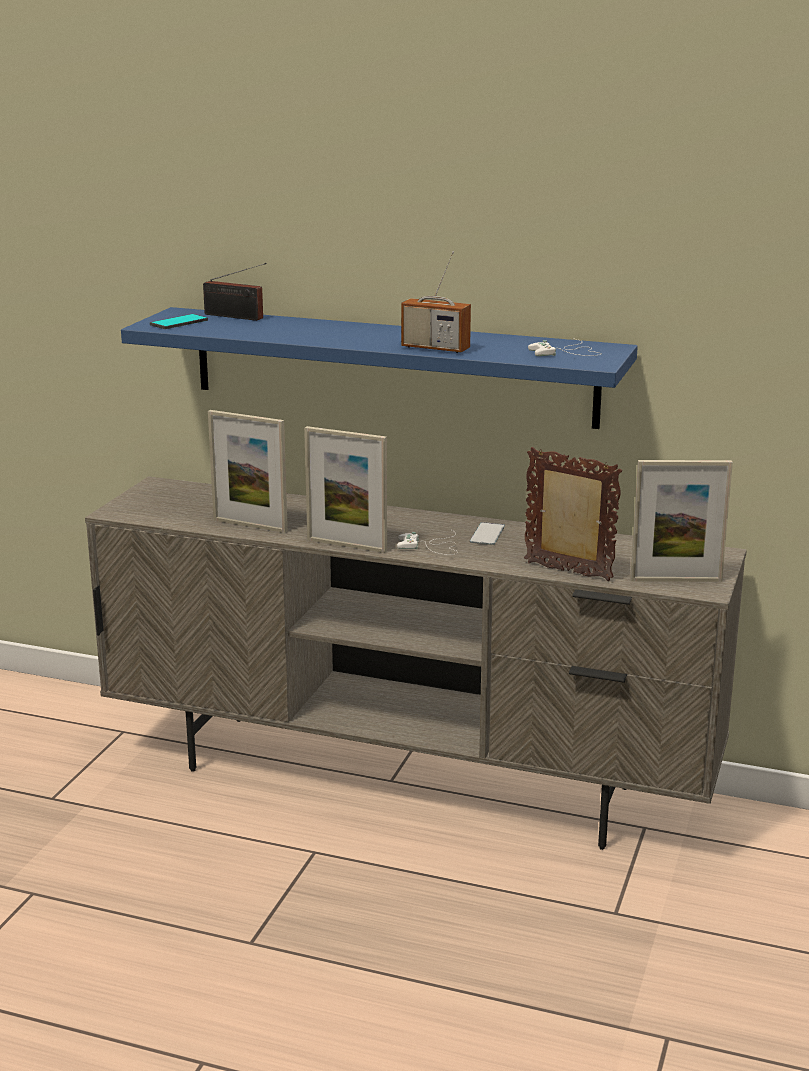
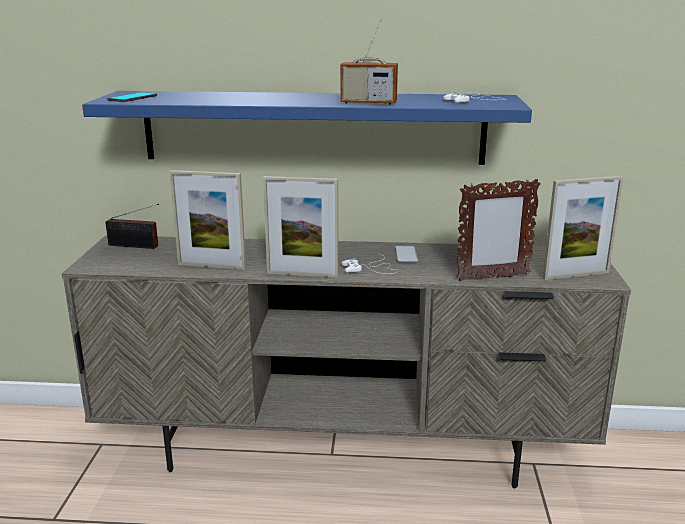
camera: 15 degrees left, 0 degrees up
(236, 317) = (179, 93): radio -> radio (135, 246)
(568, 572) = (492, 278): picture frame -> picture frame turned 150 degrees clockwise

